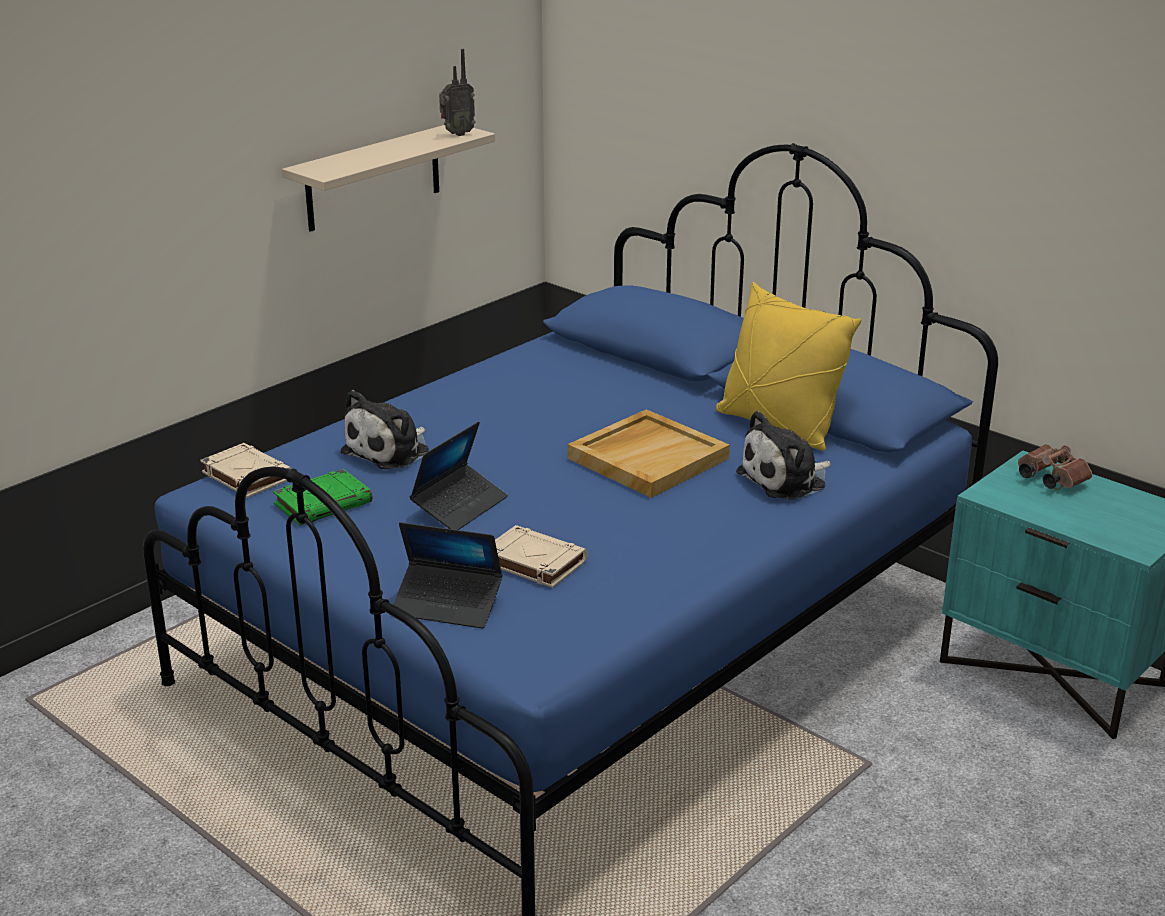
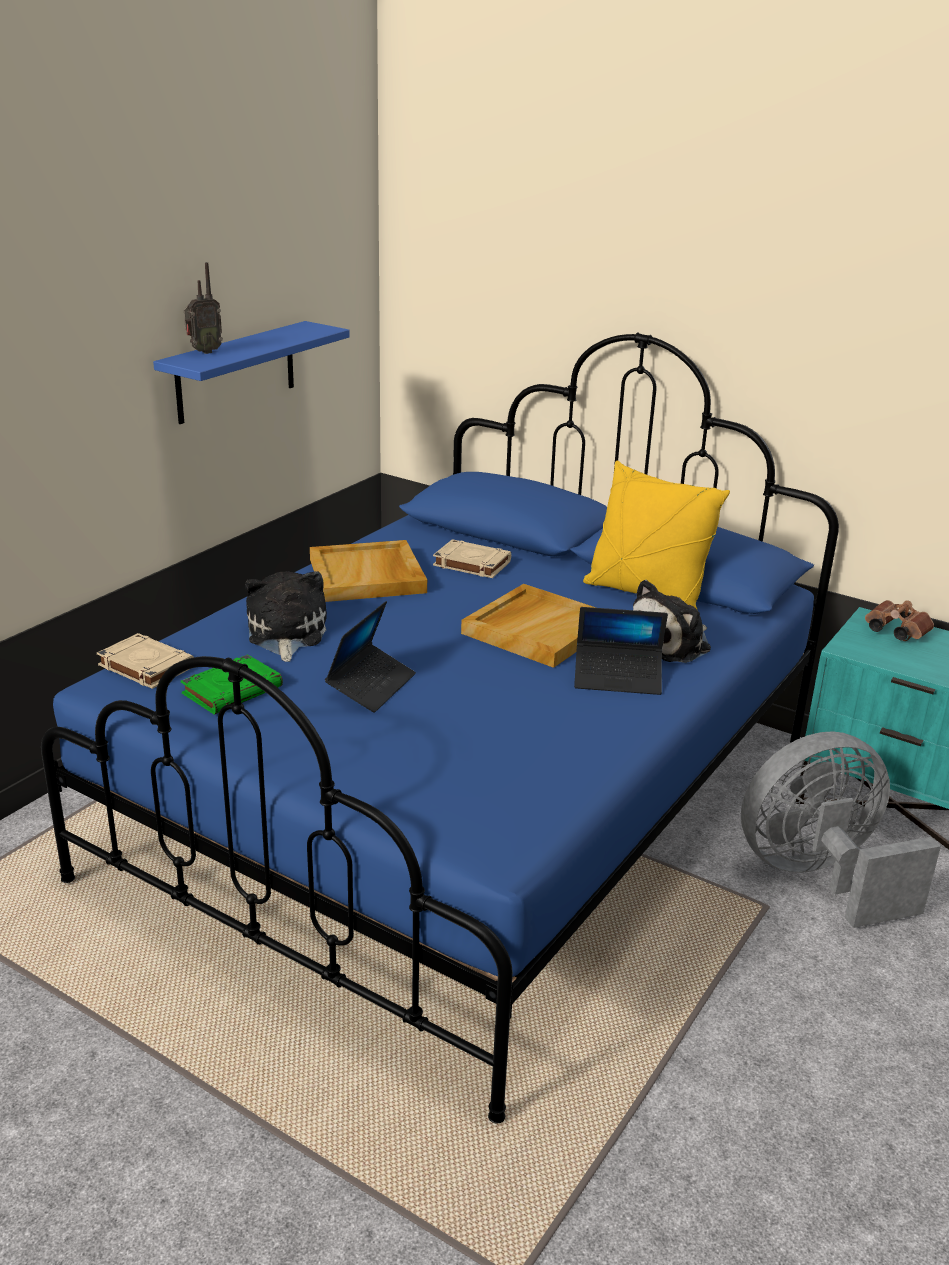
camera: 10 degrees left, 0 degrees up
(373, 177) = (236, 372): beige shelf -> blue shelf
(390, 451) = (285, 634): plush toy -> plush toy turned 150 degrees clockwise
(447, 605) = (390, 789): laptop -> laptop (617, 678)
(456, 134) = (313, 330): radio -> radio (203, 352)
(491, 394) = (368, 576): none -> beige tray
(533, 562) = (462, 738): beige book -> beige book (471, 564)
(938, 739) = (819, 877): none -> grey fan

